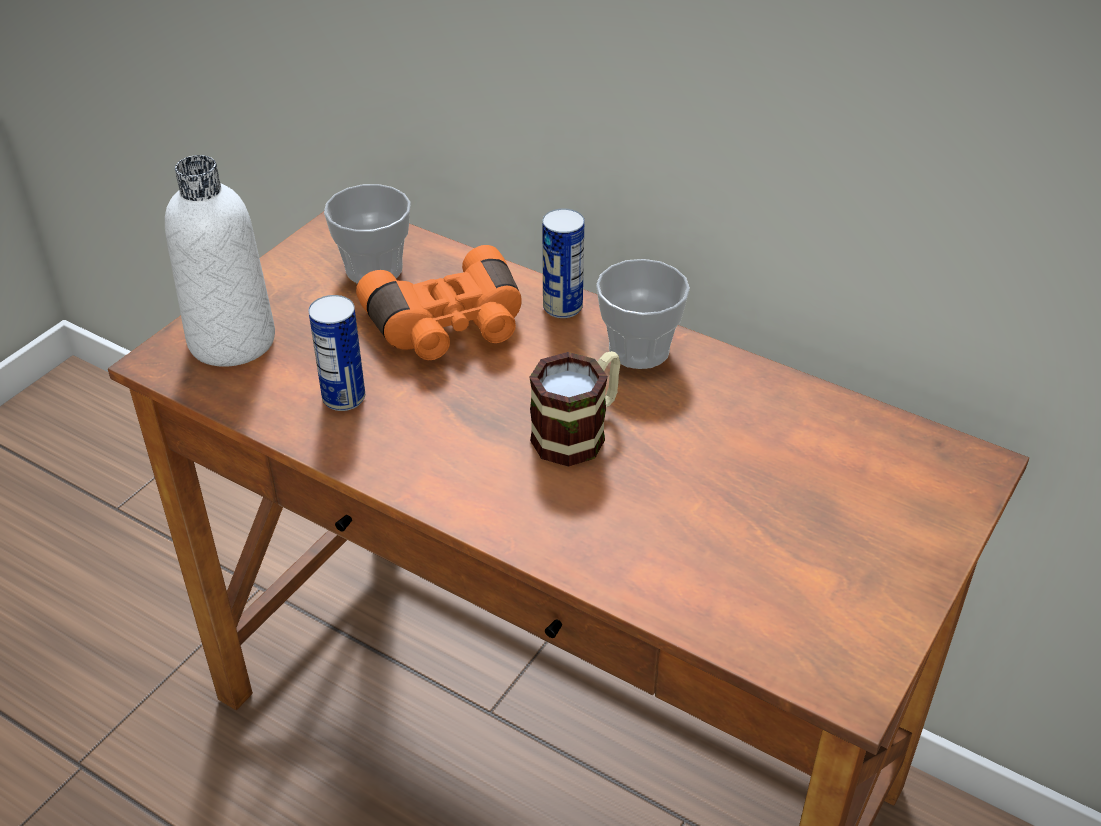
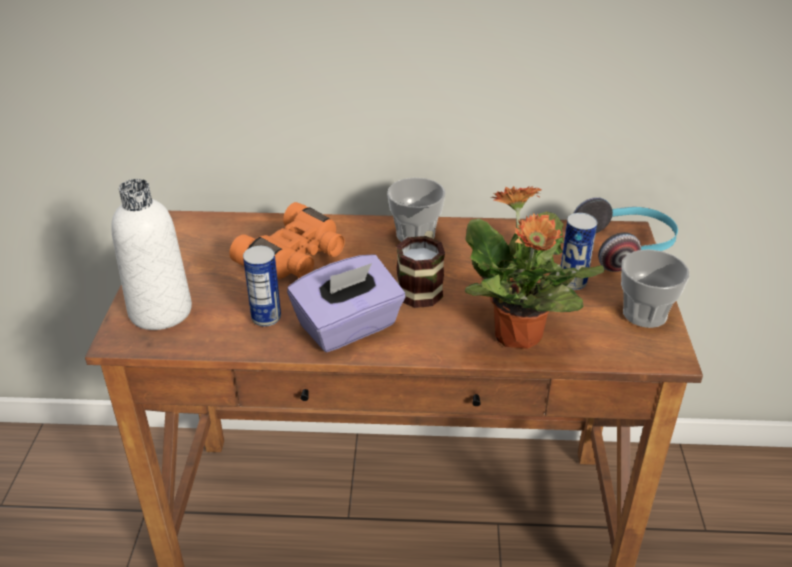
camera: 30 degrees left, 5 degrees down
(374, 269) = (218, 242): cup -> cup (644, 314)
(432, 453) = (348, 327): none -> purple tissue box
(562, 307) = (352, 227): can -> can (572, 282)
(647, 561) = (518, 336): none -> potted plant
(947, 488) = (626, 248): none -> headphones

